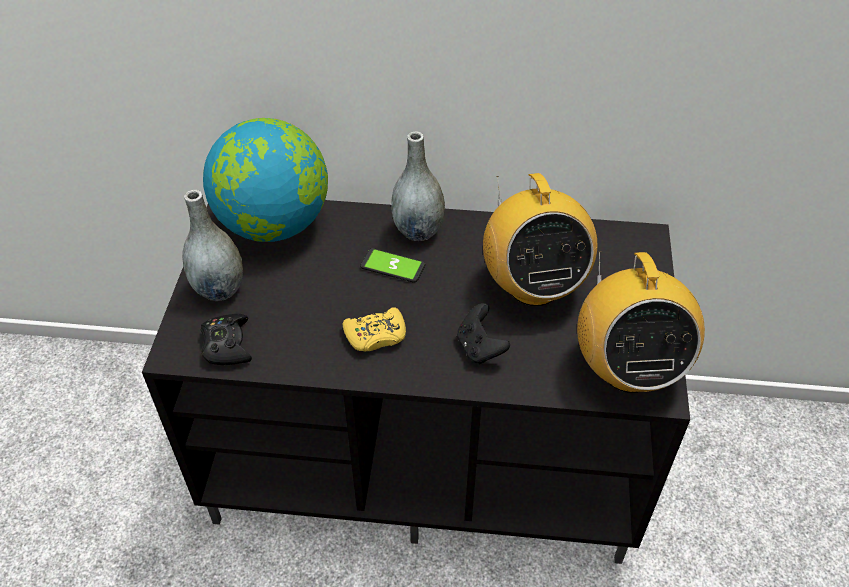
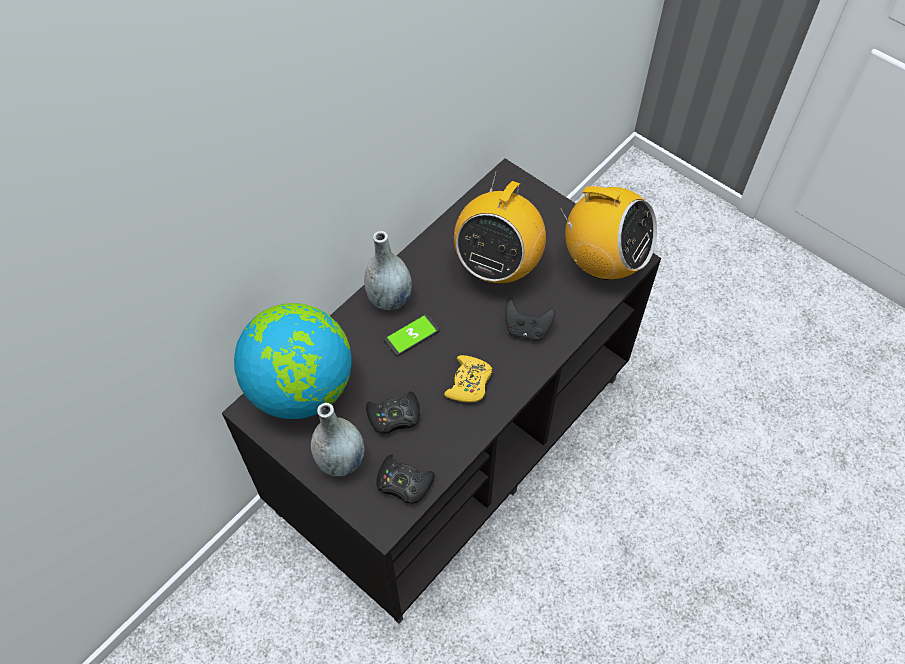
camera: 55 degrees left, 10 degrees up
(294, 301) = (394, 416): none -> black game controller
(533, 286) = (497, 265): radio -> radio turned 90 degrees clockwise

